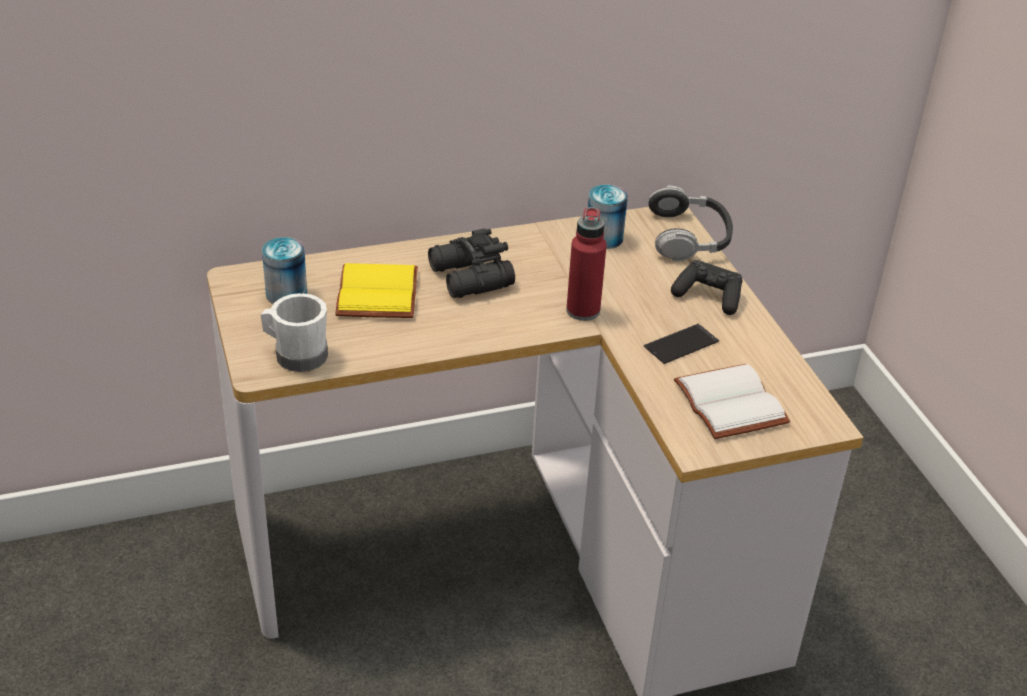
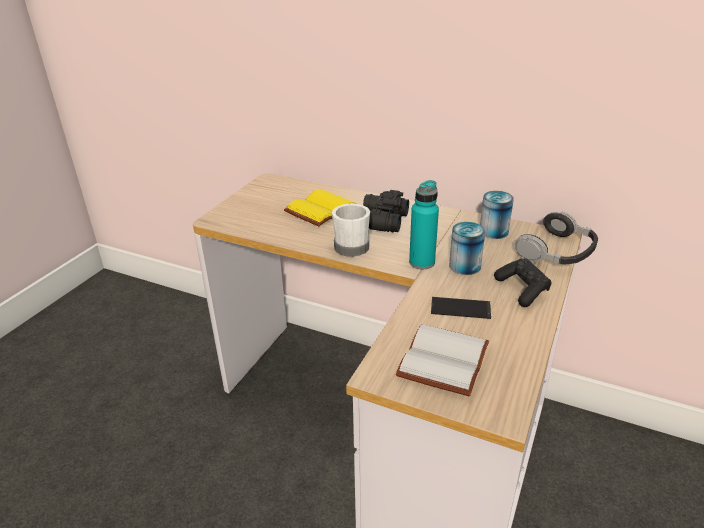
camera: 45 degrees right, 5 degrees down
(286, 294) = (279, 194): can -> can (464, 266)
(296, 355) = (240, 220): white mug -> white mug (349, 246)
(583, 311) = (422, 262): red bottle -> turquoise bottle

